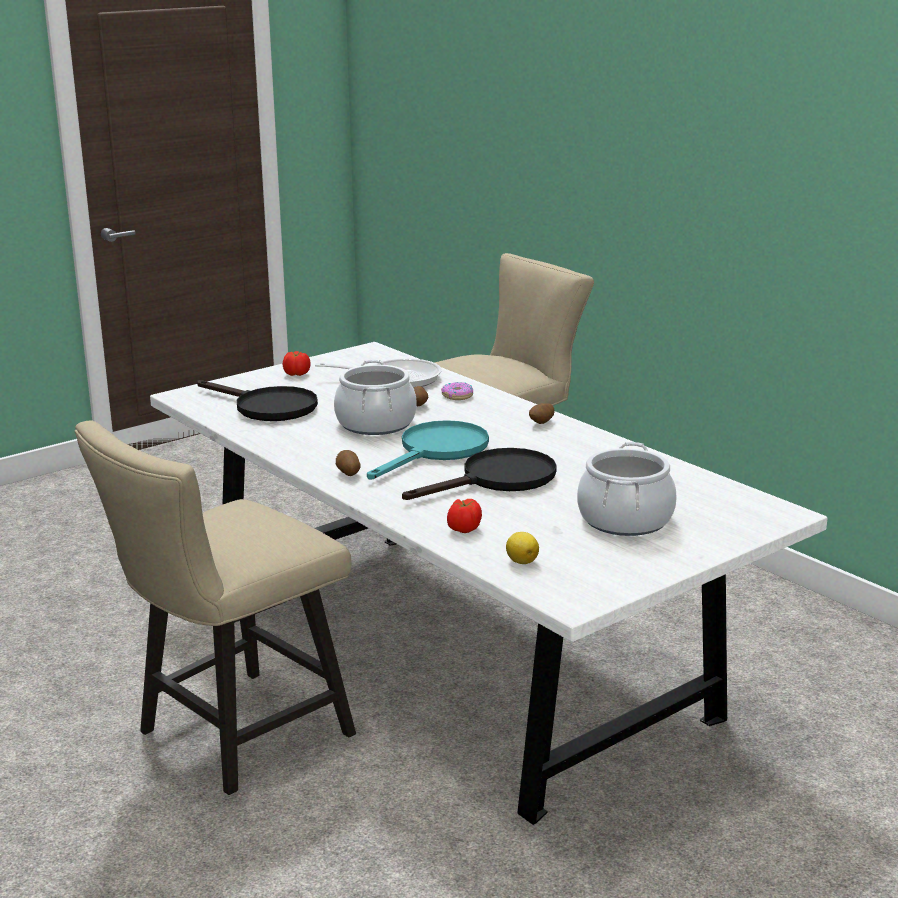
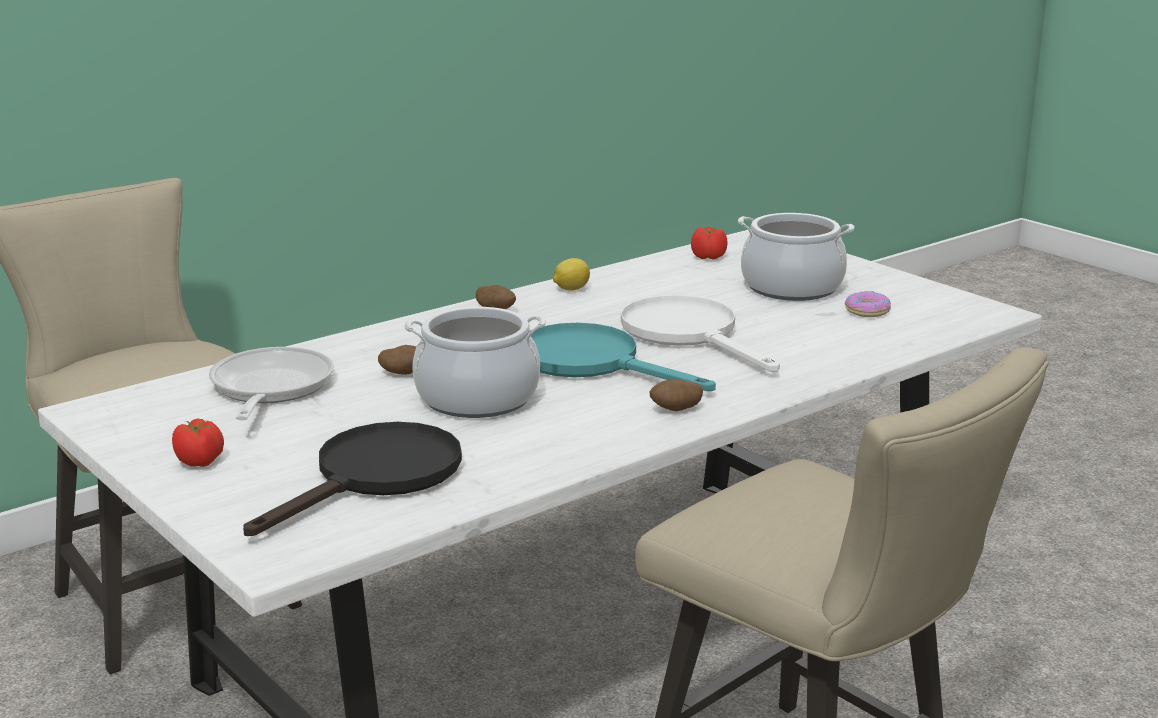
camera: 90 degrees left, 0 degrees up
(457, 396) = (370, 352): donut -> donut (868, 311)
(463, 529) = (839, 351): tomato -> tomato (709, 257)
(498, 480) = (689, 334): black frying pan -> white frying pan
(521, 561) = (911, 328): lemon -> lemon (571, 289)

